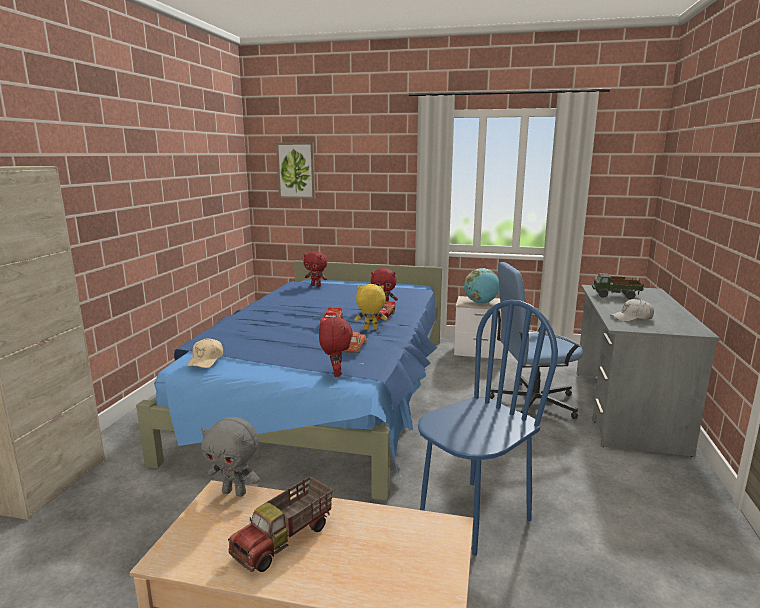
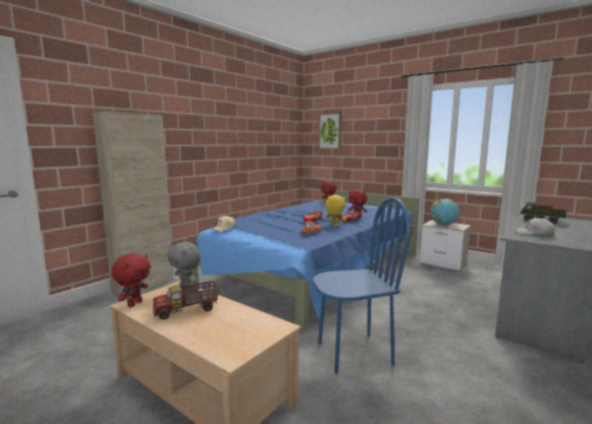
camera: 25 degrees right, 5 degrees down
(335, 373) = (285, 242): red plush toy -> red plush toy (134, 303)
(532, 402) = (459, 299): blue office chair -> none

